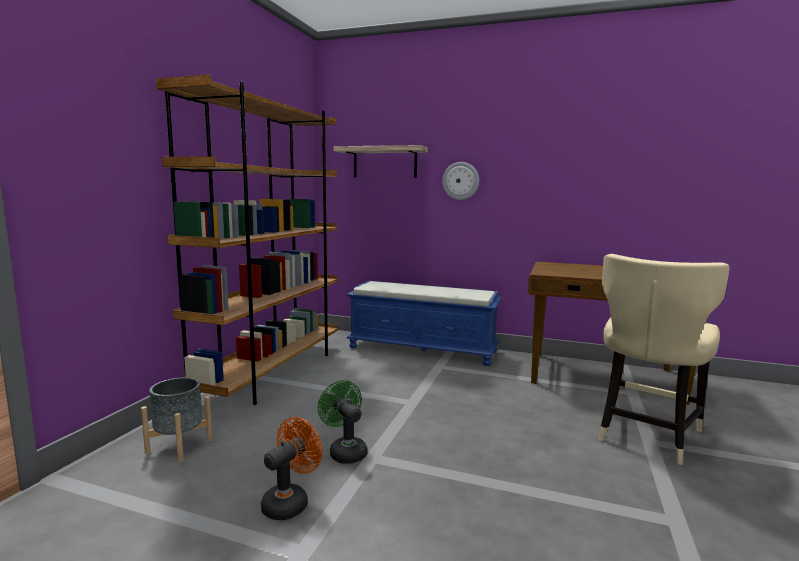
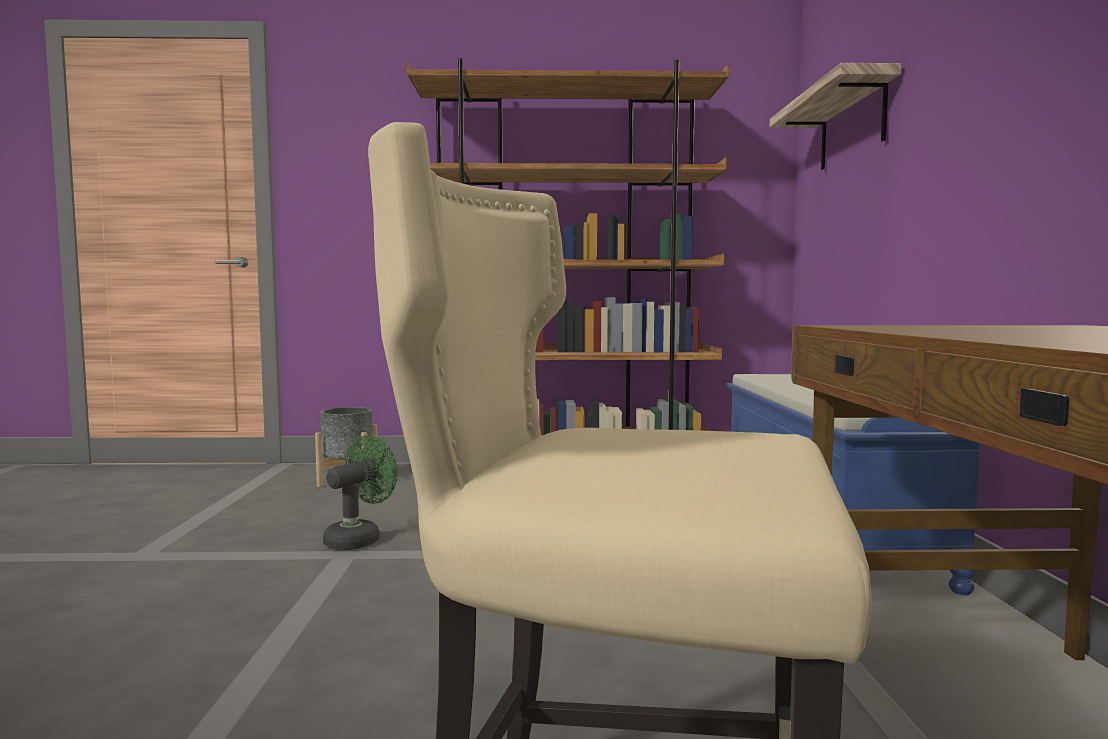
camera: 70 degrees right, 5 degrees down
(290, 502) = (237, 535): orange fan -> none
(460, 181) = (944, 120): wall clock -> none

